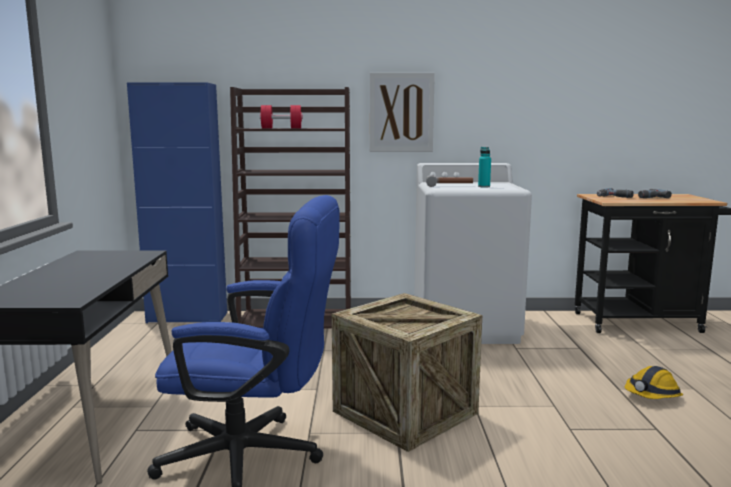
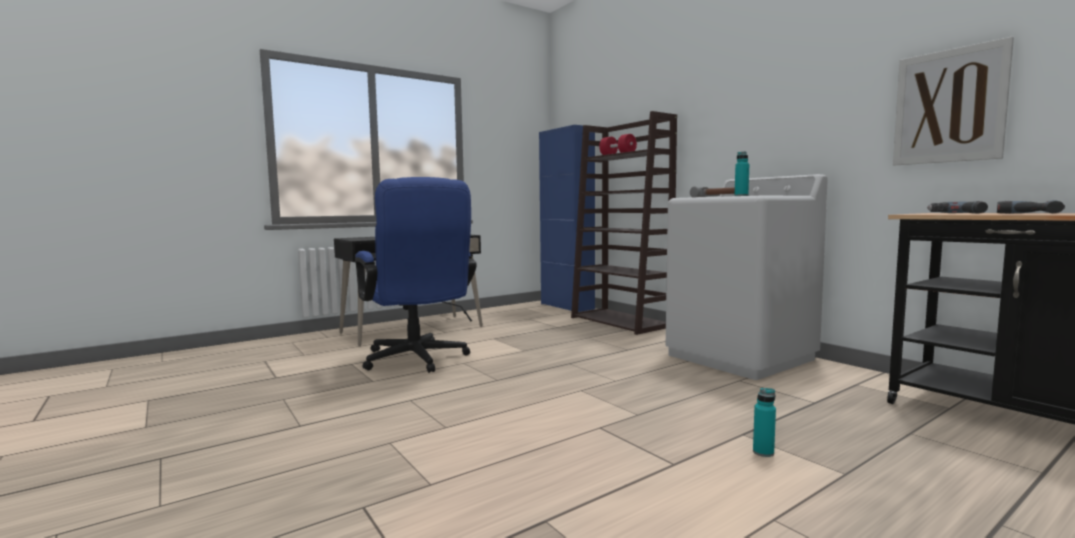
camera: 55 degrees right, 5 degrees down
(401, 112) = (721, 130): picture -> picture (949, 106)
(405, 412) = (531, 375): crate -> none
(652, 395) = (763, 452): hard hat -> turquoise bottle

